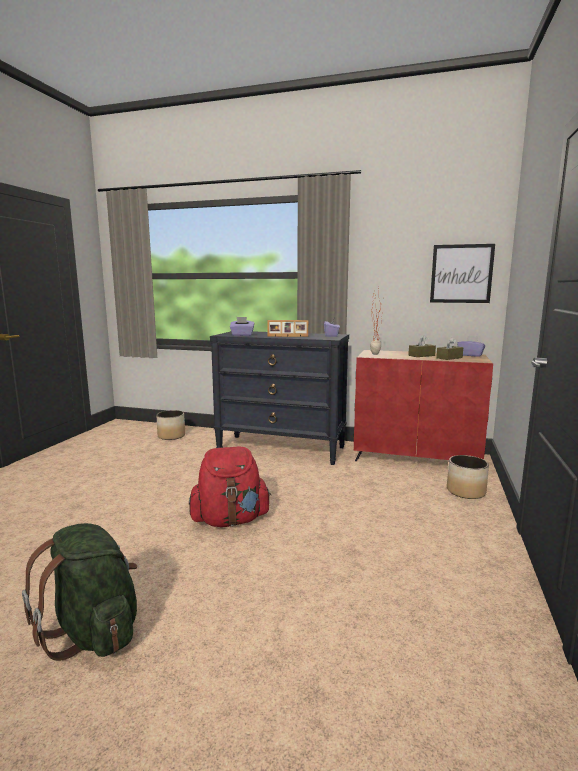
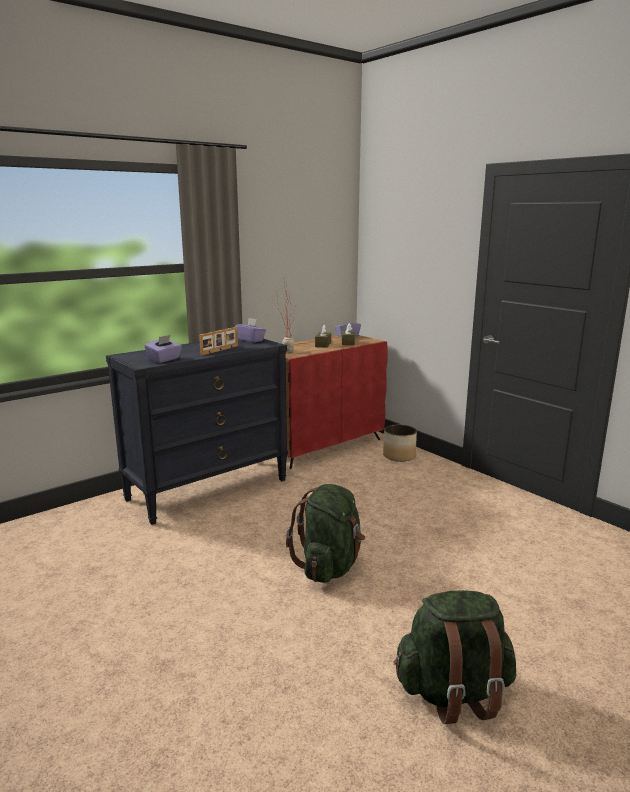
camera: 55 degrees left, 5 degrees up
(171, 436) = (38, 539): planter -> none
(230, 520) = (329, 566): red backpack -> green backpack
(461, 274) = (327, 258): picture -> none

